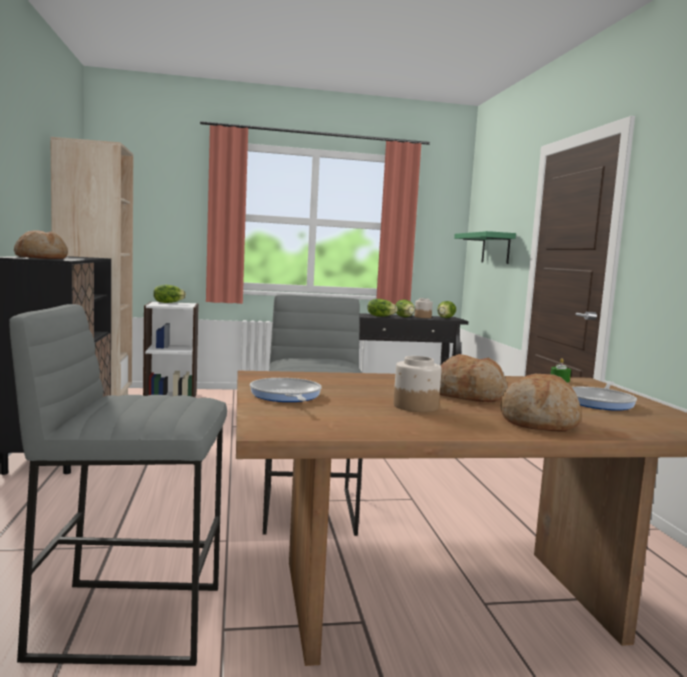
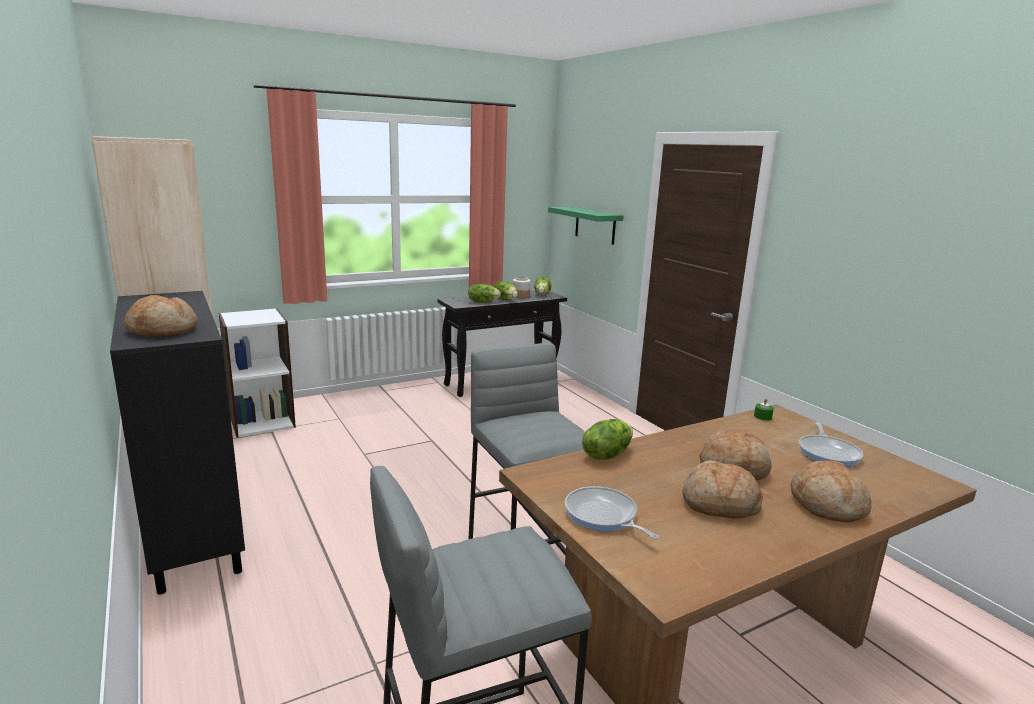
camera: 20 degrees left, 10 degrees up
(168, 303) = (243, 314): lettuce -> lettuce (606, 454)
(415, 406) = (719, 504): jar -> bread

